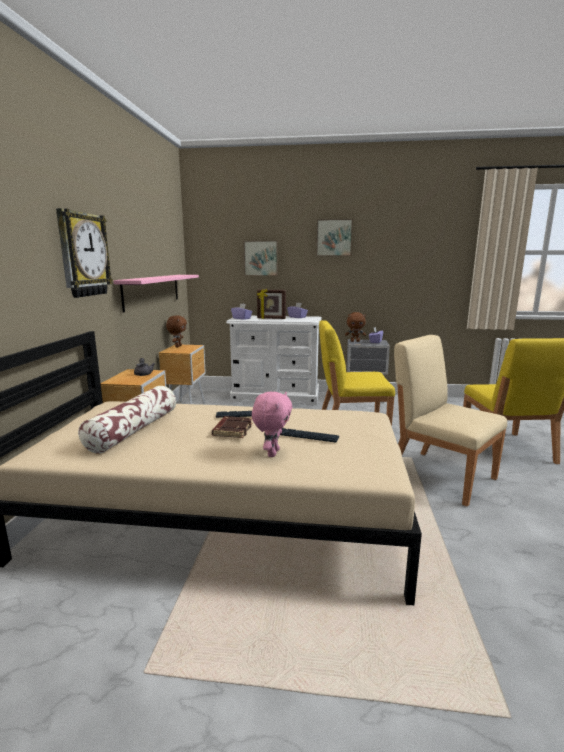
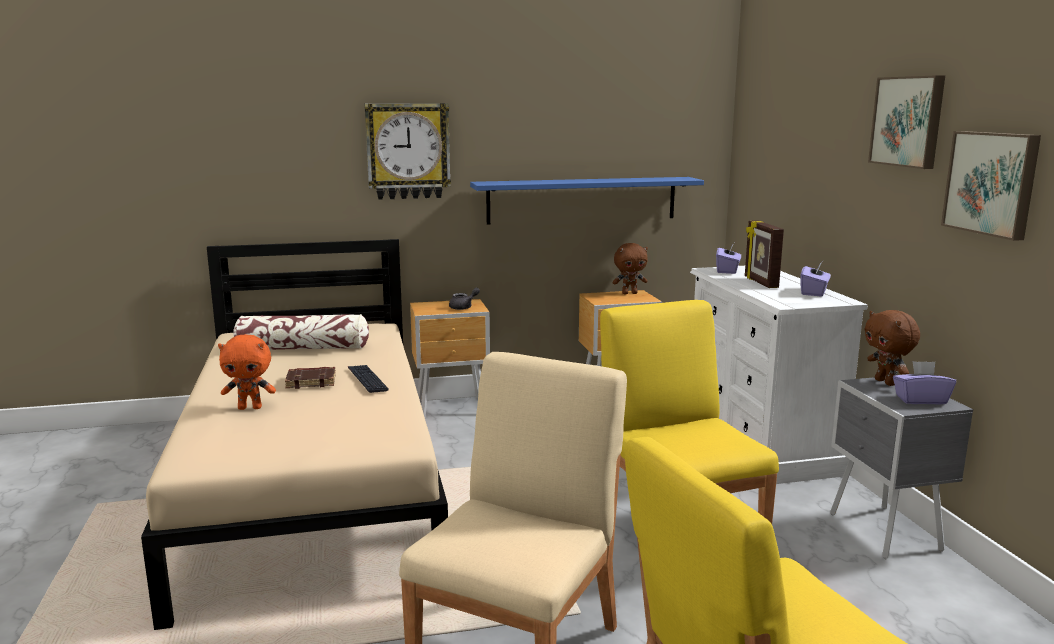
camera: 70 degrees right, 0 degrees up
(152, 291) = (582, 200): pink shelf -> blue shelf
(261, 258) = (804, 158): picture -> picture (992, 183)
(272, 453) = (250, 408): pink plush toy -> orange plush toy
(304, 436) = (305, 416): keyboard -> none

